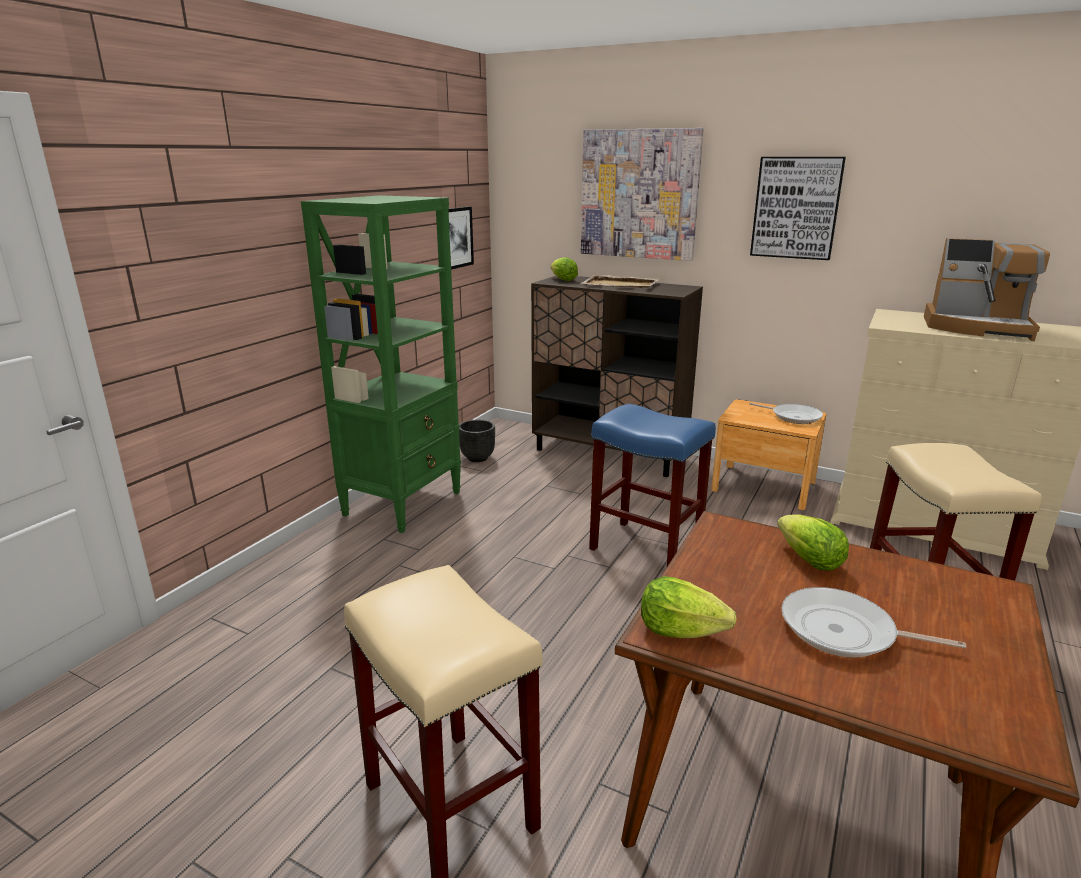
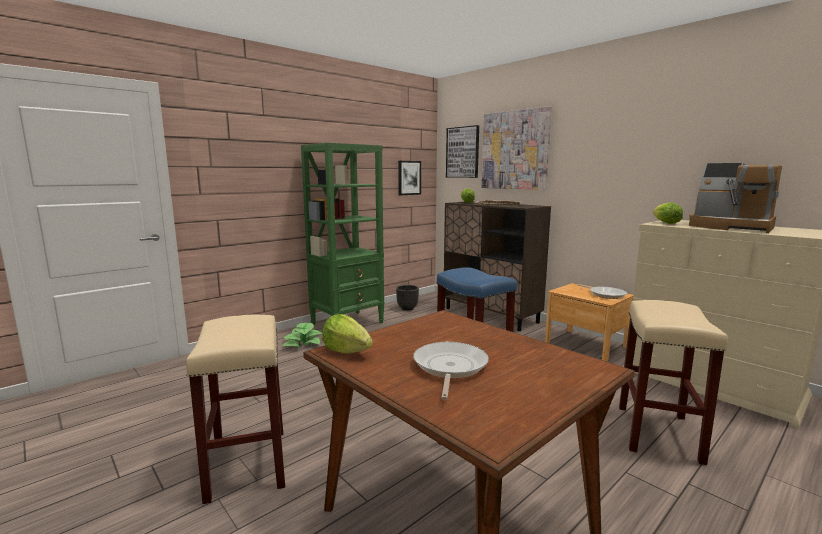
camera: 20 degrees right, 10 degrees down
(356, 556) = (302, 343): none -> potted plant
(796, 208) = (610, 152): picture -> picture (463, 152)
(809, 560) = (477, 336): lettuce -> lettuce (665, 223)
(844, 632) = (449, 367): frying pan -> frying pan turned 60 degrees clockwise

